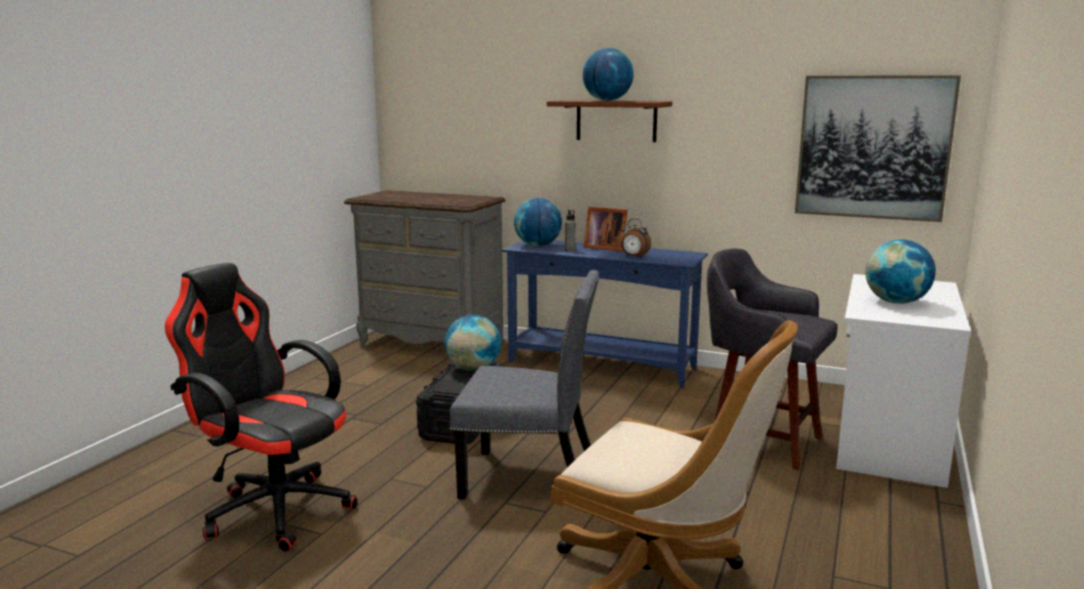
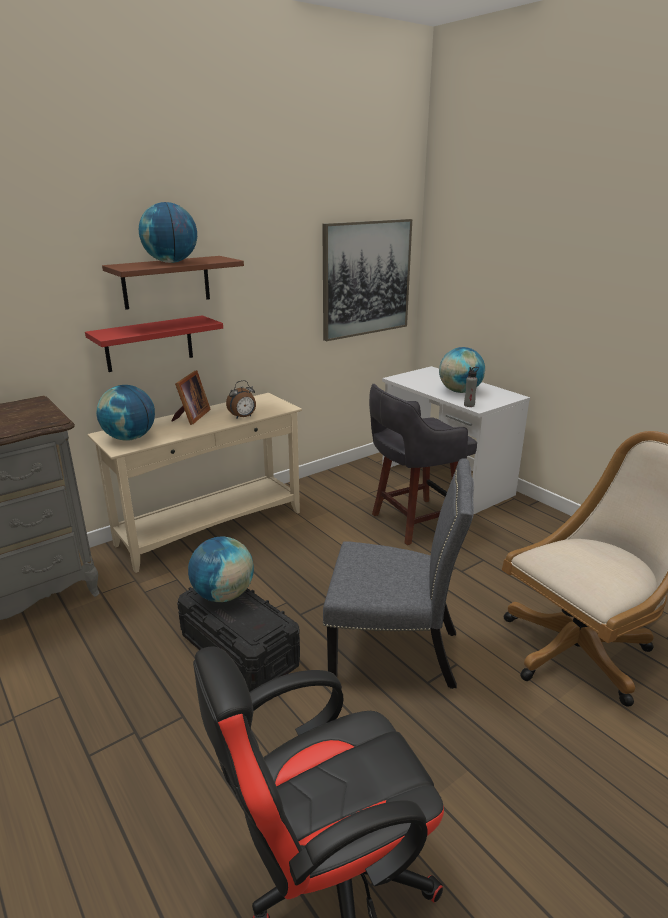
camera: 60 degrees left, 10 degrees up
(528, 478) = (392, 652): grey chair -> grey chair turned 60 degrees clockwise
(570, 250) = (174, 431): grey bottle -> grey bottle (469, 405)
(593, 174) = (149, 343): none -> red shelf
(602, 365) = (211, 527): blue console table -> beige console table
(604, 248) = (191, 417): picture frame -> picture frame turned 45 degrees counterclockwise

